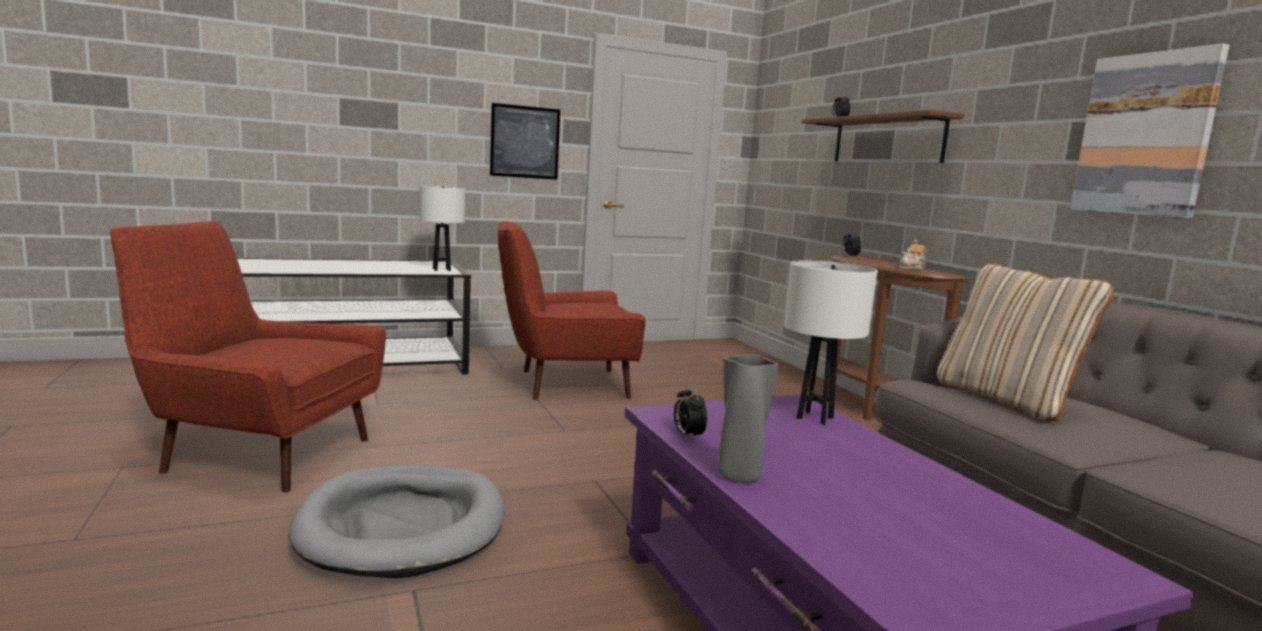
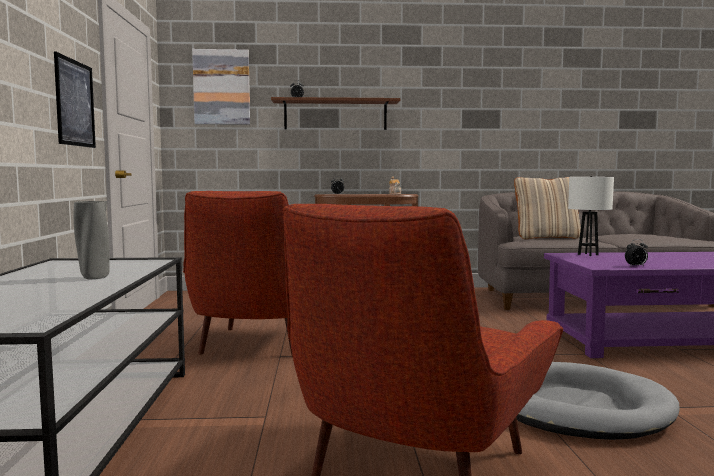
camera: 70 degrees left, 5 degrees down
(441, 269) = (128, 262): white table lamp -> none
(739, 476) = (687, 266): grey vase -> grey vase (94, 277)
(1145, 135) = (500, 117): picture -> picture (221, 87)

